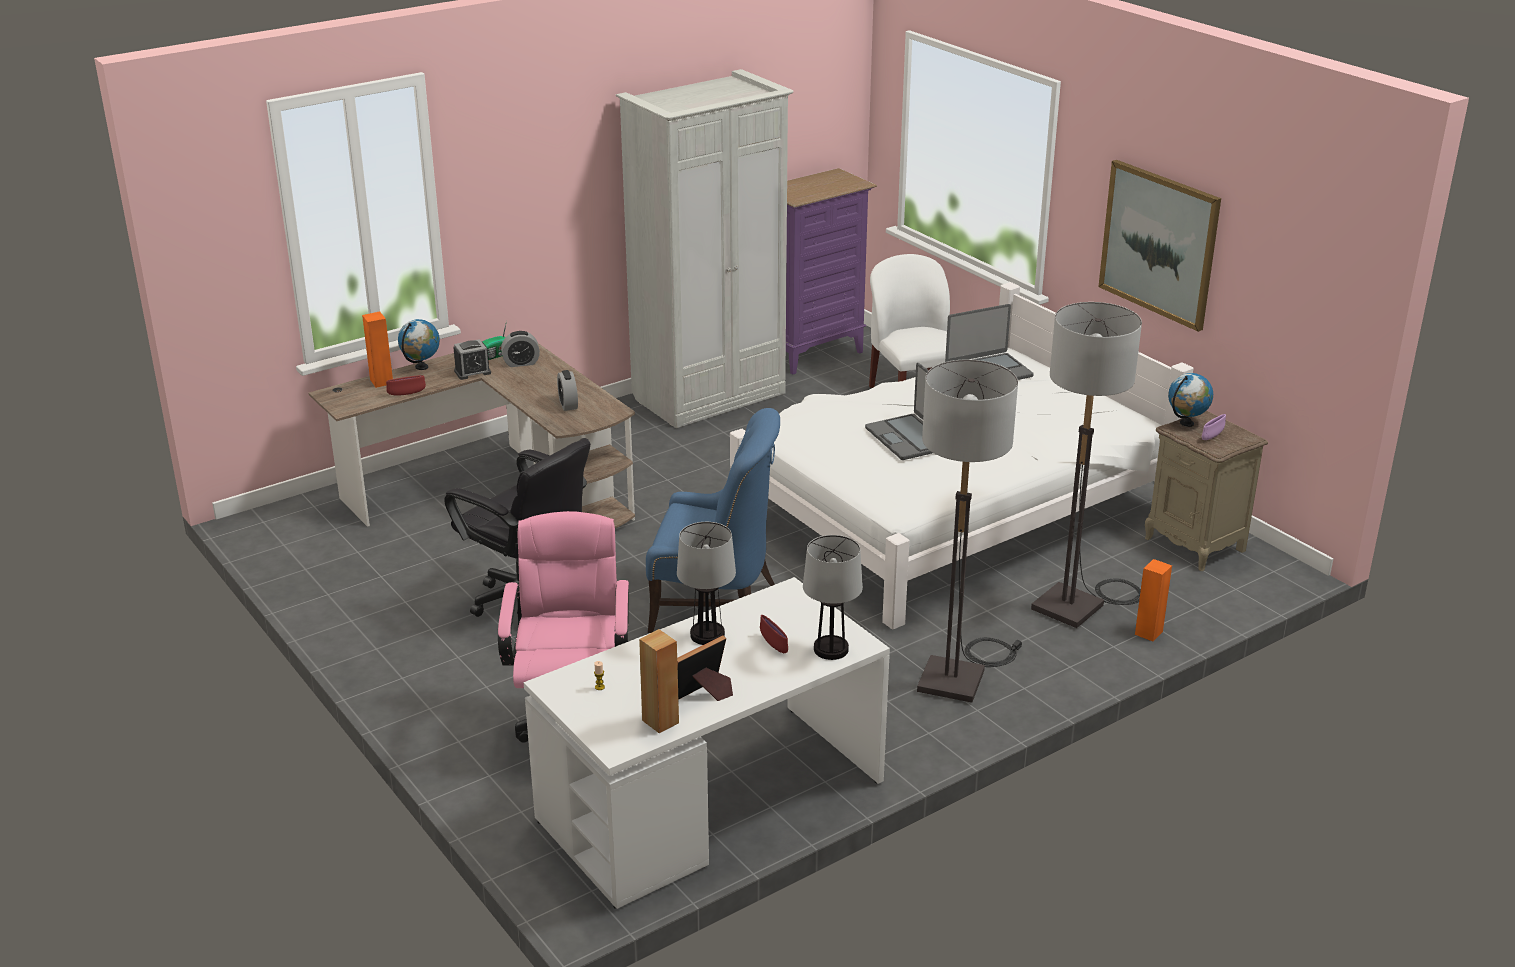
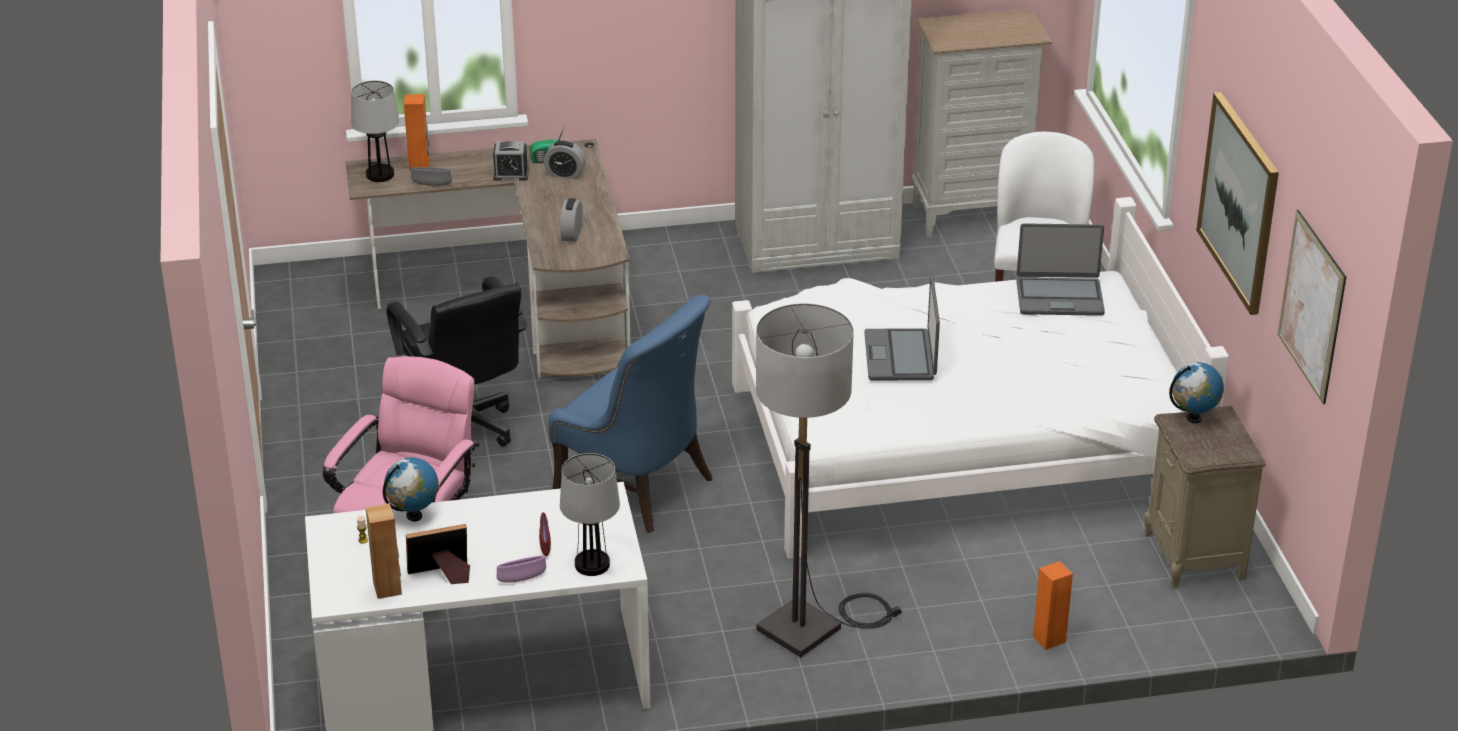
camera: 25 degrees right, 5 degrees up
(406, 394) = (431, 184): red bowl -> grey bowl
(421, 367) = (468, 156): globe -> globe (414, 516)
(706, 635) = (494, 517): table lamp -> table lamp (379, 174)
(815, 354) = (972, 217): purple dresser -> white dresser
(1083, 604) = (1008, 588): floor lamp -> none
(1212, 436) = (1206, 441): purple bowl -> purple bowl (522, 579)
(1291, 296) = (1311, 306): none -> picture

